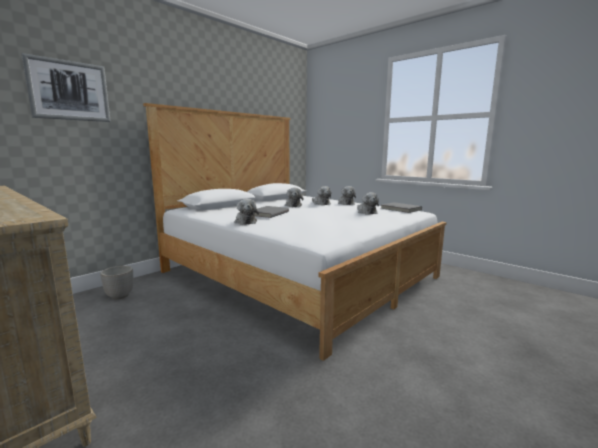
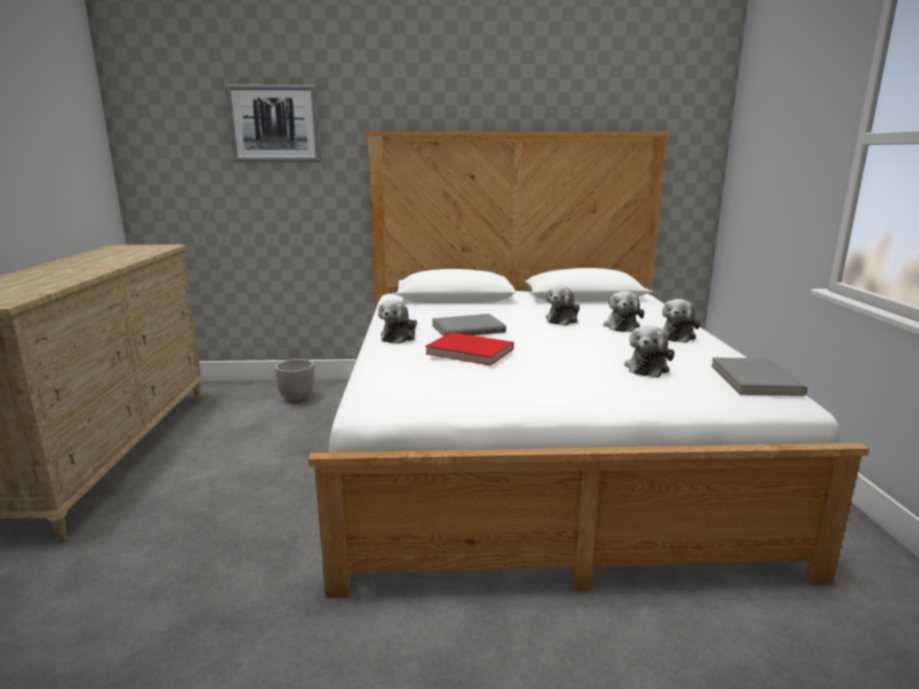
camera: 45 degrees right, 5 degrees up
(301, 218) = (469, 352): none -> red book

